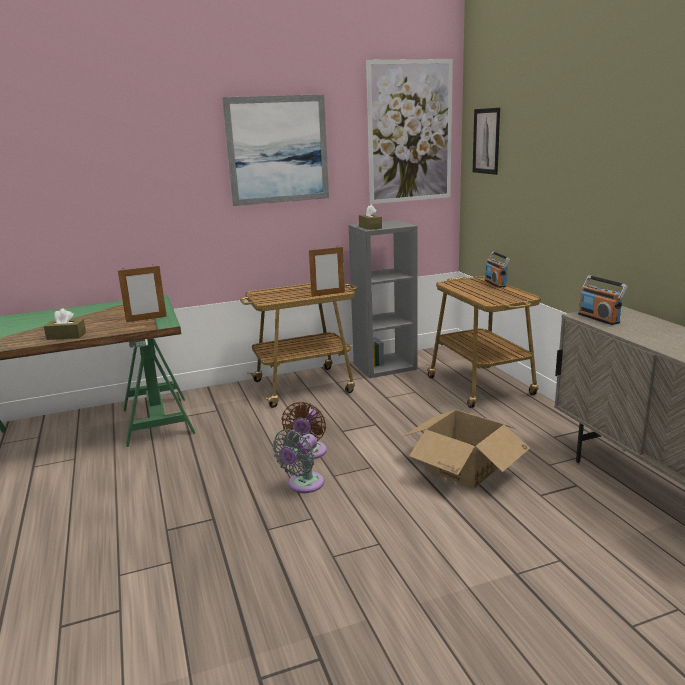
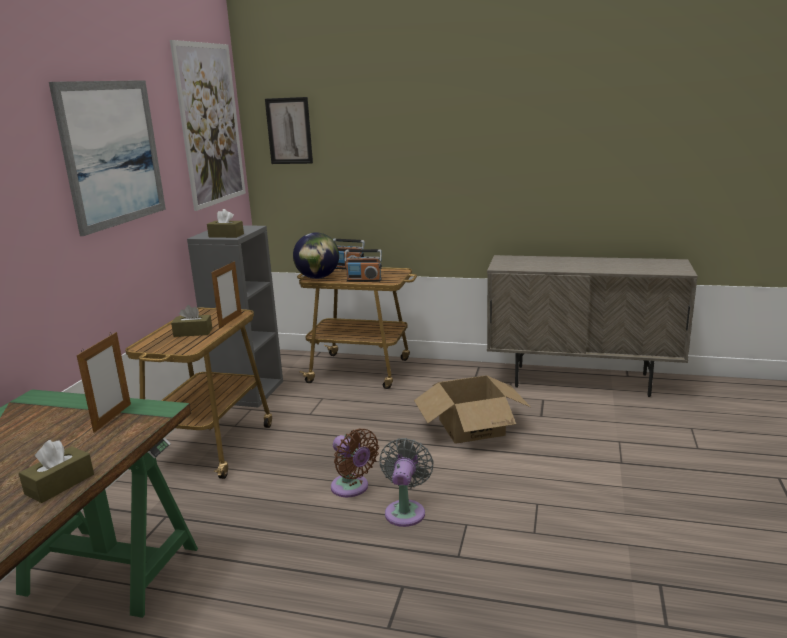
camera: 55 degrees left, 0 degrees up
(294, 294) = (193, 332): none -> brown tissue box
(303, 485) = (406, 510): grey fan -> grey fan turned 150 degrees counterclockwise
(454, 283) = (318, 277): none -> globe
(598, 318) = (513, 265): radio -> radio (364, 280)

